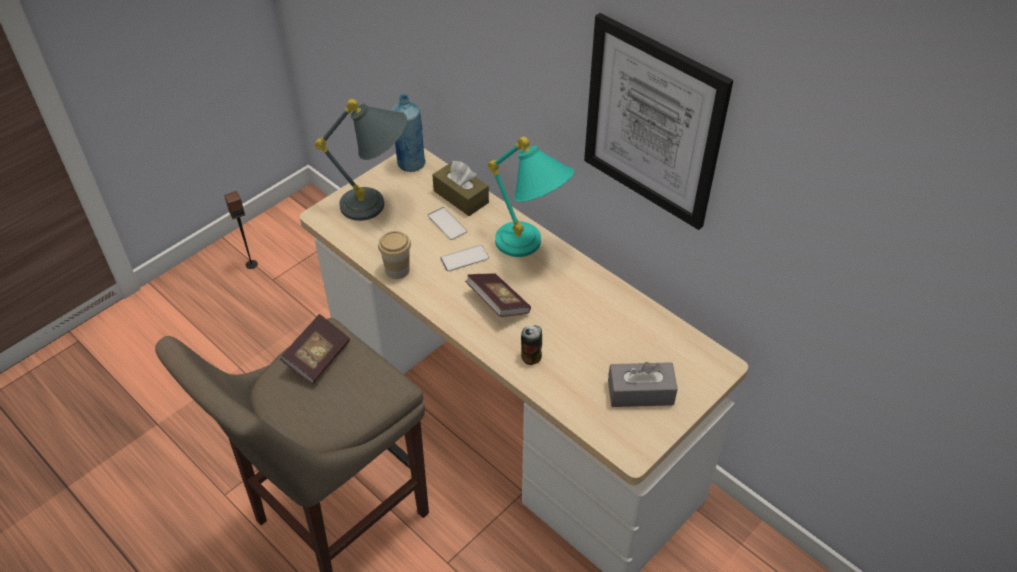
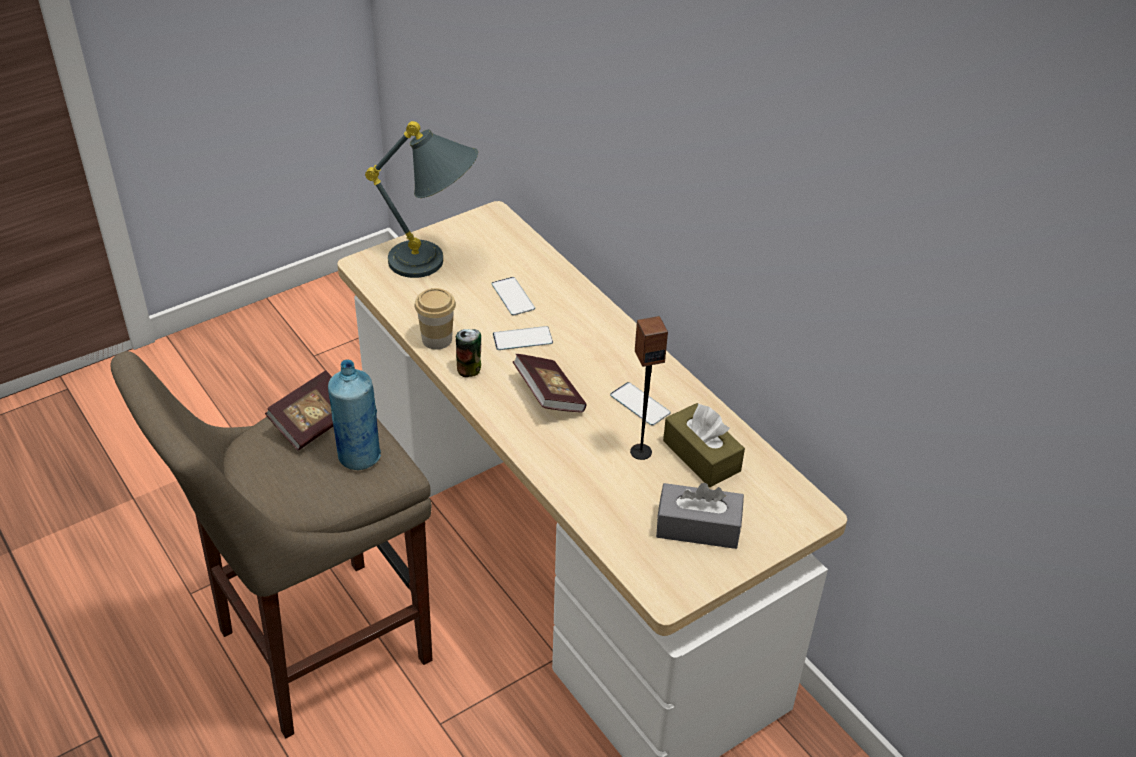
camera: 10 degrees right, 5 degrees down
(251, 264) = (293, 334): speaker -> speaker (640, 451)
(411, 164) = (488, 223): blue bottle -> blue bottle (359, 456)
(461, 197) = (538, 269): brown tissue box -> brown tissue box (701, 456)
(531, 249) = (608, 341): turquoise table lamp -> none
(531, 356) = (572, 463): can -> can (469, 369)
(569, 298) = (640, 404): none -> phone
(653, 123) = (757, 184): picture -> none

